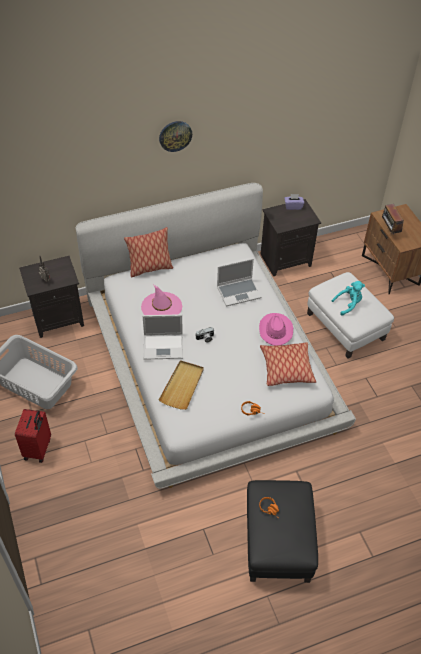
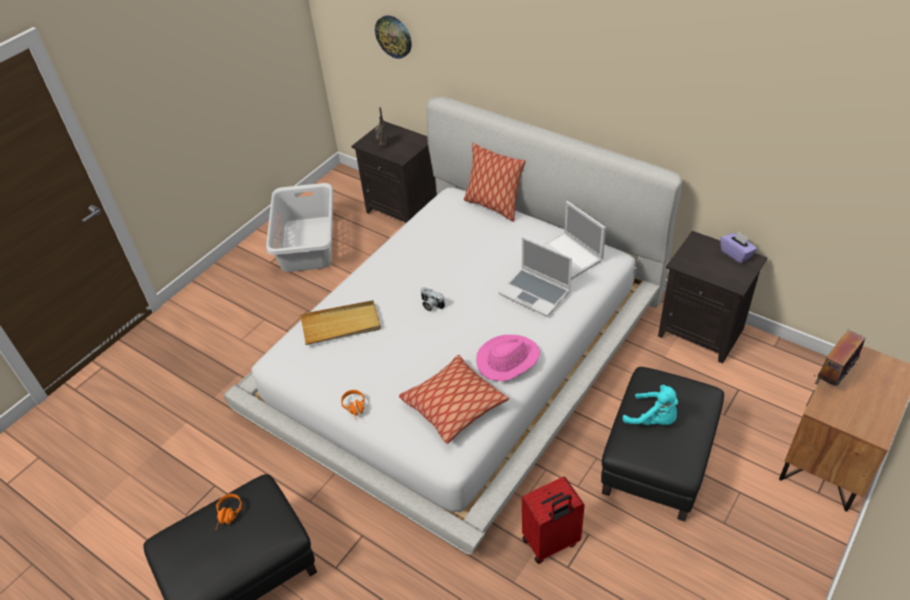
camera: 60 degrees right, 5 degrees down
(38, 449) = (229, 293): red suitcase -> red suitcase (551, 543)
(161, 307) = (443, 245): pink hat -> none
(164, 346) = (386, 279): laptop -> laptop (569, 256)
(175, 136) = (575, 34): wall clock -> wall clock (394, 36)
(346, 326) = (658, 460): white ottoman -> black ottoman

